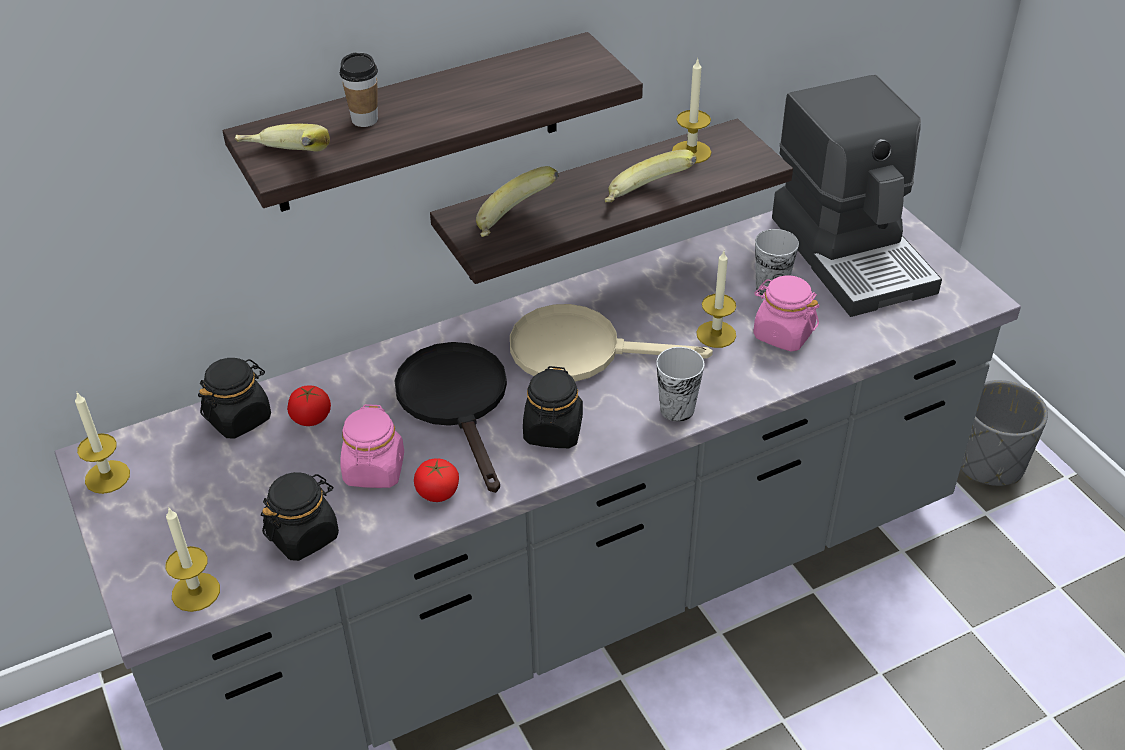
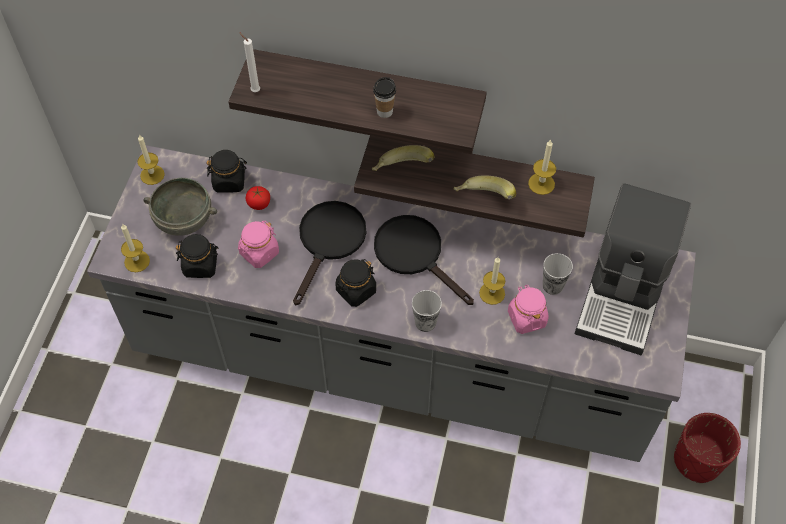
camera: 40 degrees right, 15 degrees up
(218, 500) = (183, 221): none -> grey bowl
(285, 164) = (254, 90): banana -> white candle
(364, 120) = (316, 84): cup -> cup (384, 111)
(437, 492) = (274, 285): tomato -> none
(581, 350) = (415, 254): beige frying pan -> black frying pan
(990, 463) = (697, 460): grey planter -> red planter

